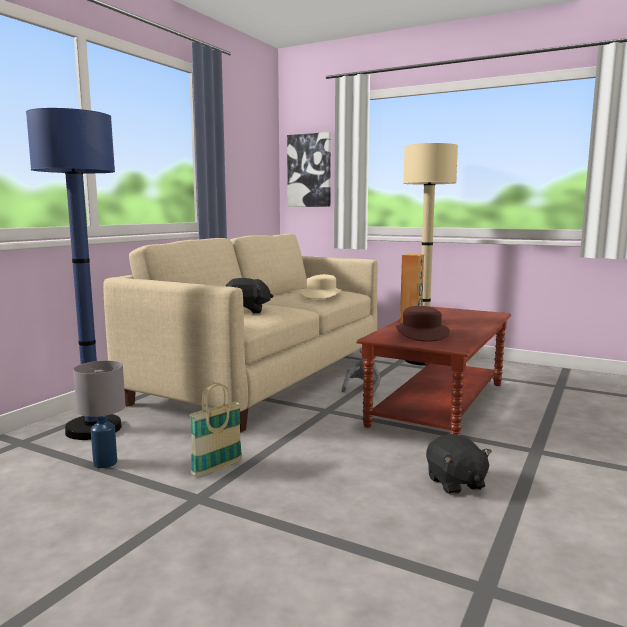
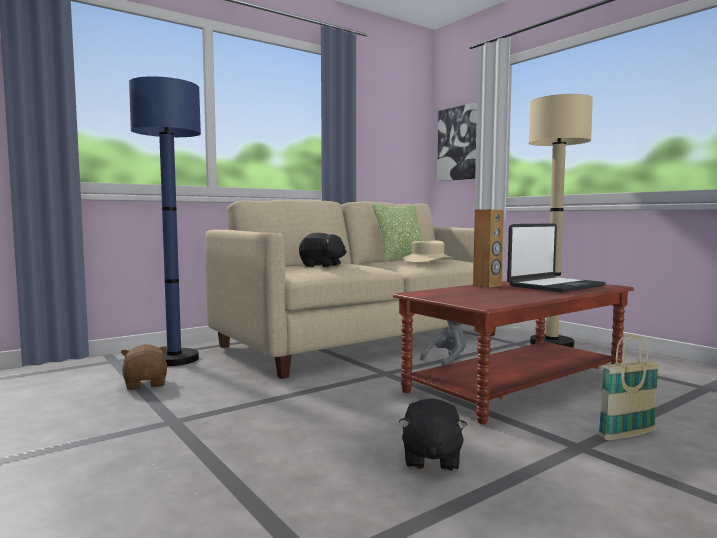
camera: 25 degrees right, 5 degrees down
(105, 463) = (146, 384): grey table lamp -> brown plush toy
(217, 468) = (222, 402): basket -> basket (627, 435)
(287, 292) = (401, 259): none -> pillow
(421, 333) = (473, 293): brown hat -> none
(460, 317) = (555, 286): none -> laptop

